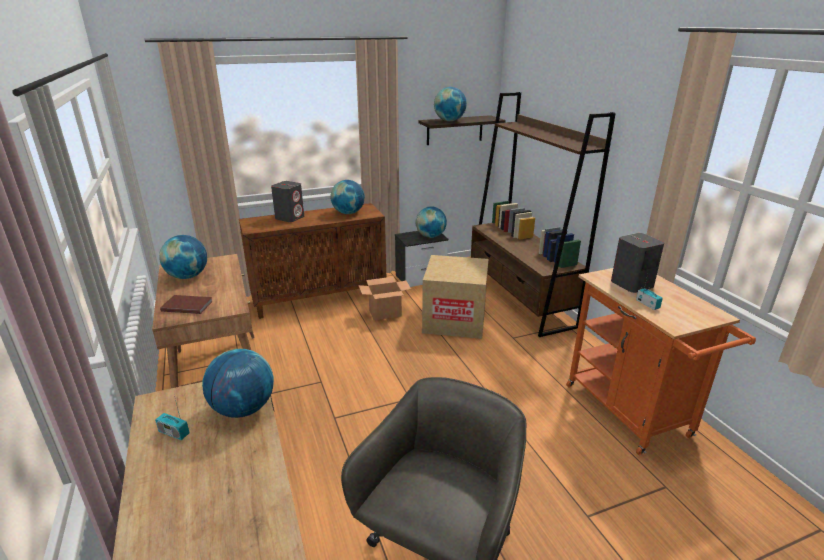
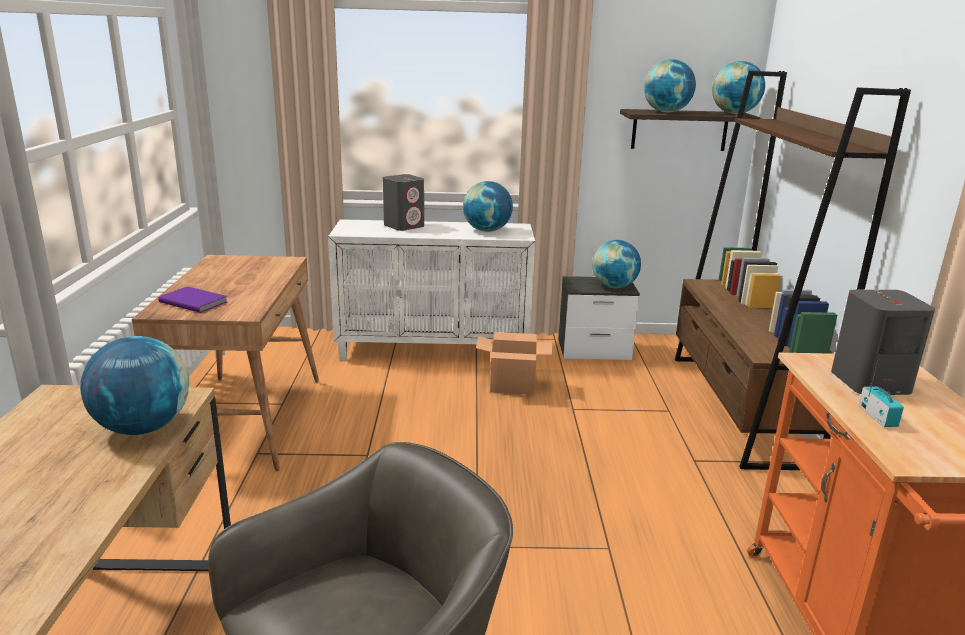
camera: 20 degrees right, 5 degrees down
(174, 433) = (39, 435): radio -> none
(187, 306) = (194, 301): brown book -> purple book
(188, 276) = (225, 271): globe -> globe (734, 113)
(320, 298) = (434, 350): brown cabinet -> white cabinet
(454, 320) = (612, 416): cardboard box -> none

